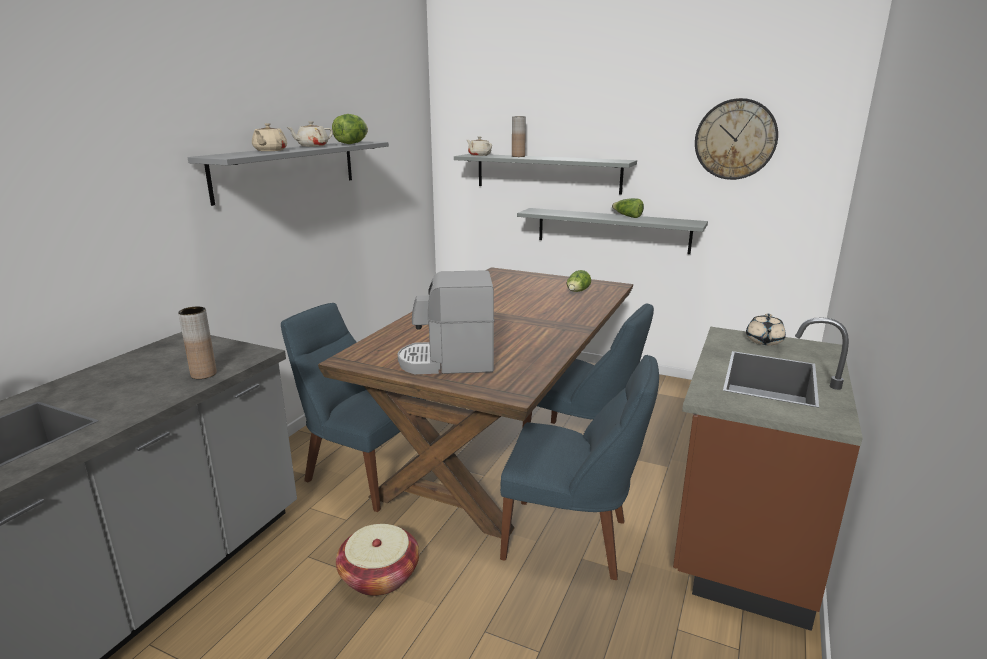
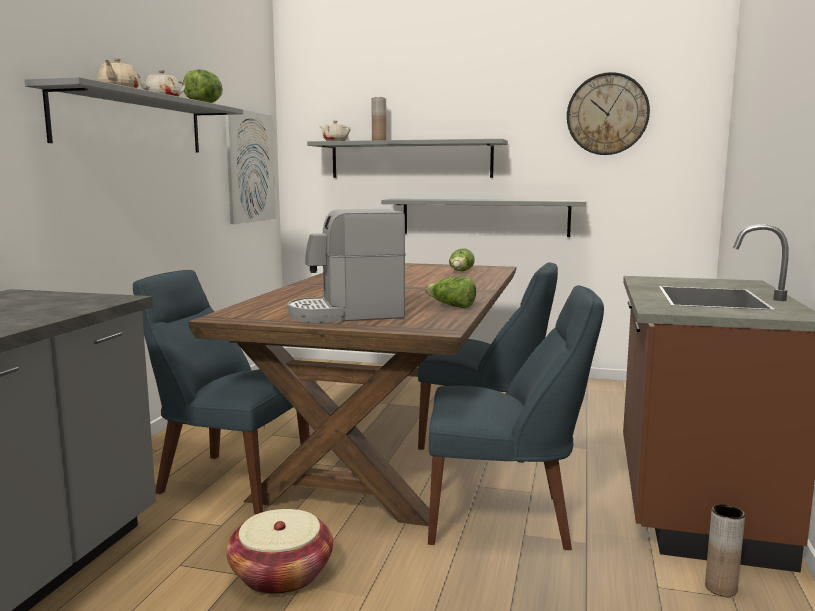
camera: 10 degrees left, 10 degrees down
(203, 374) = (55, 311): brown vase -> brown vase (721, 588)
(404, 180) = (250, 167): none -> picture
(627, 216) = (501, 199): lettuce -> lettuce (451, 306)
(764, 341) = (685, 280): beige teapot -> none

